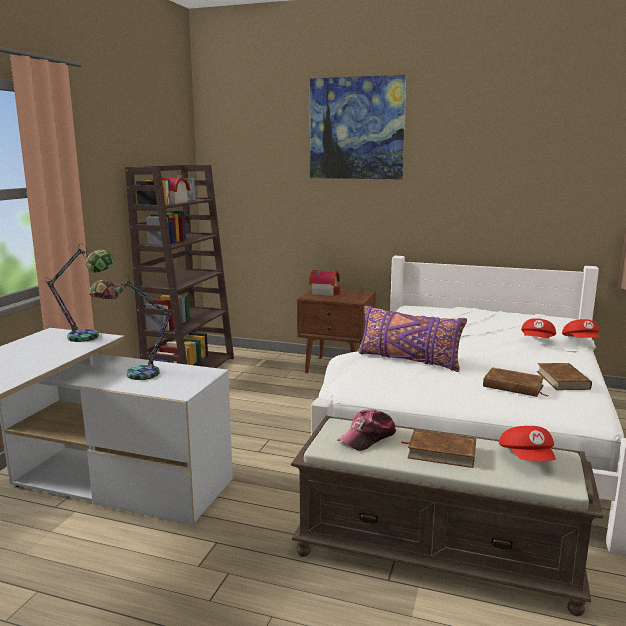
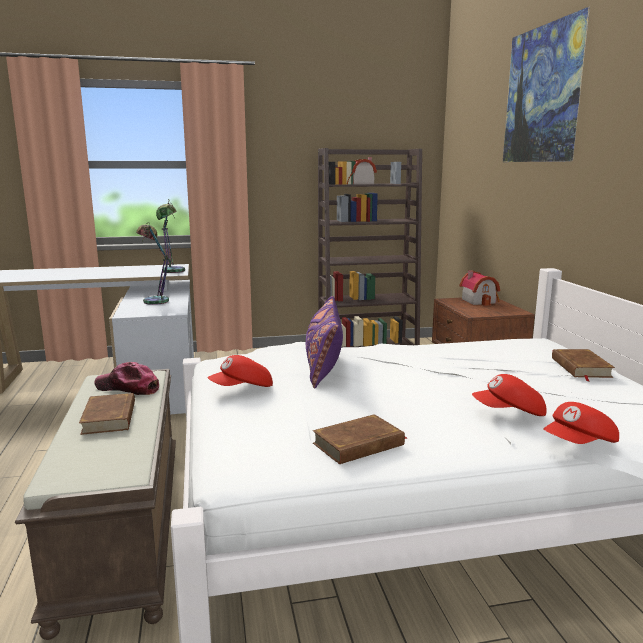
camera: 60 degrees right, 0 degrees up
(513, 386) = (293, 418): brown book -> brown book (580, 368)
(527, 459) = (112, 457): red cap -> red cap (242, 389)

